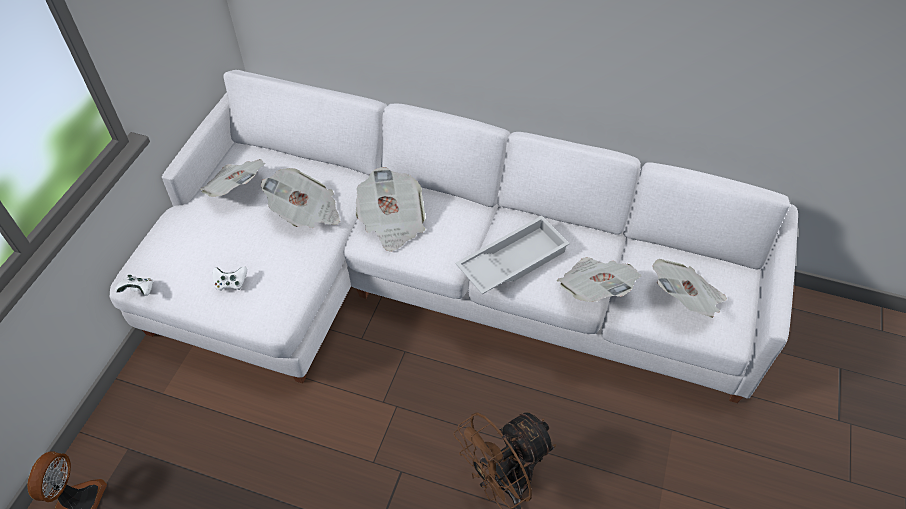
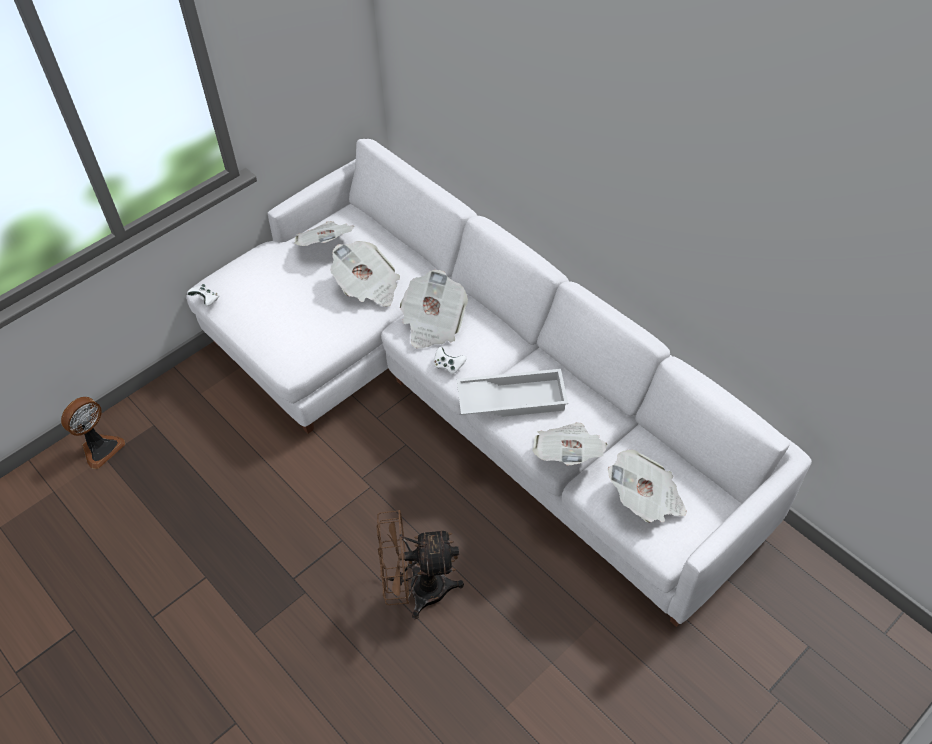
camera: 30 degrees right, 0 degrees up
(231, 283) = (275, 322): white game controller -> white game controller (448, 366)

